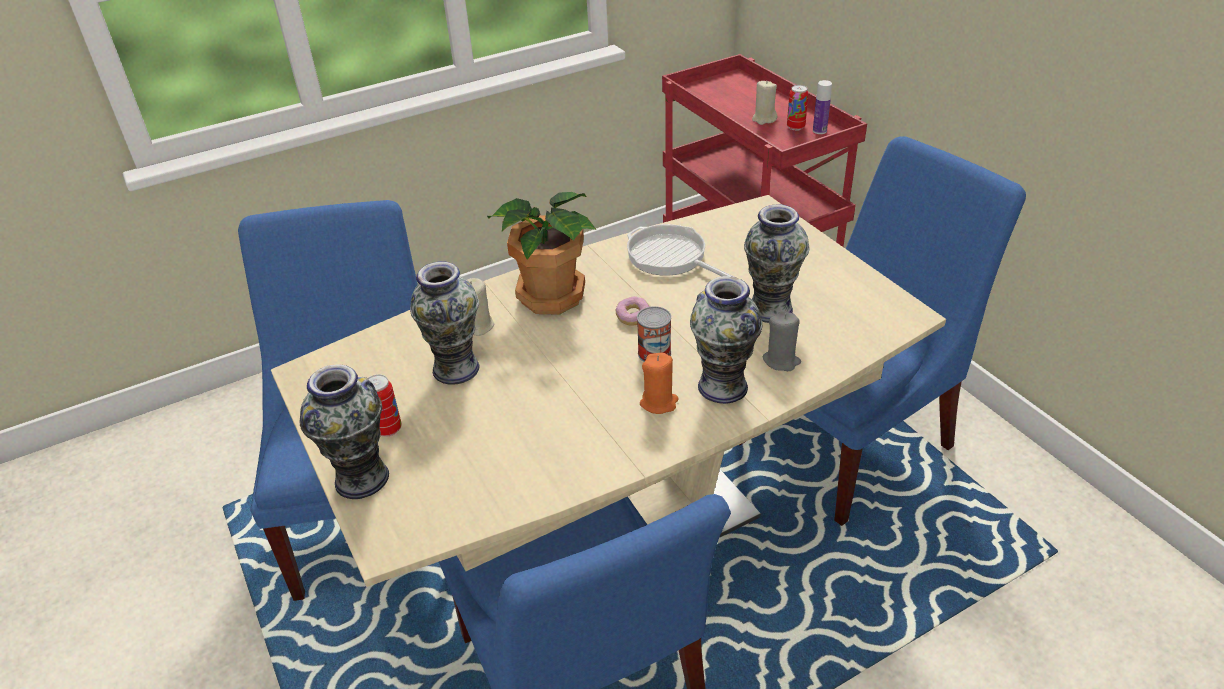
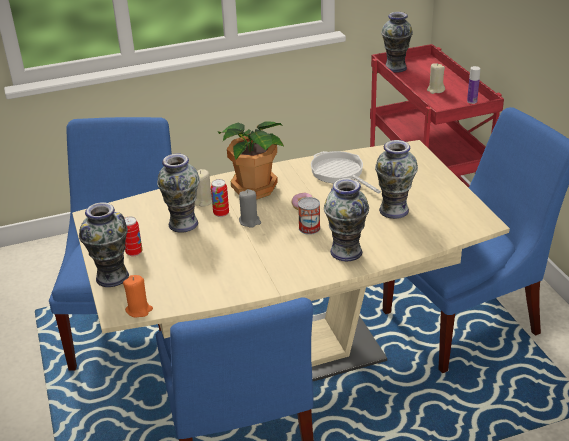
camera: 10 degrees right, 5 degrees down
(659, 402) = (303, 256): orange candle -> orange candle (139, 310)
(698, 91) = (396, 67): none -> vase
(781, 361) = (389, 241): grey candle -> grey candle (250, 221)
(795, 127) = (456, 97): can -> can (221, 213)

